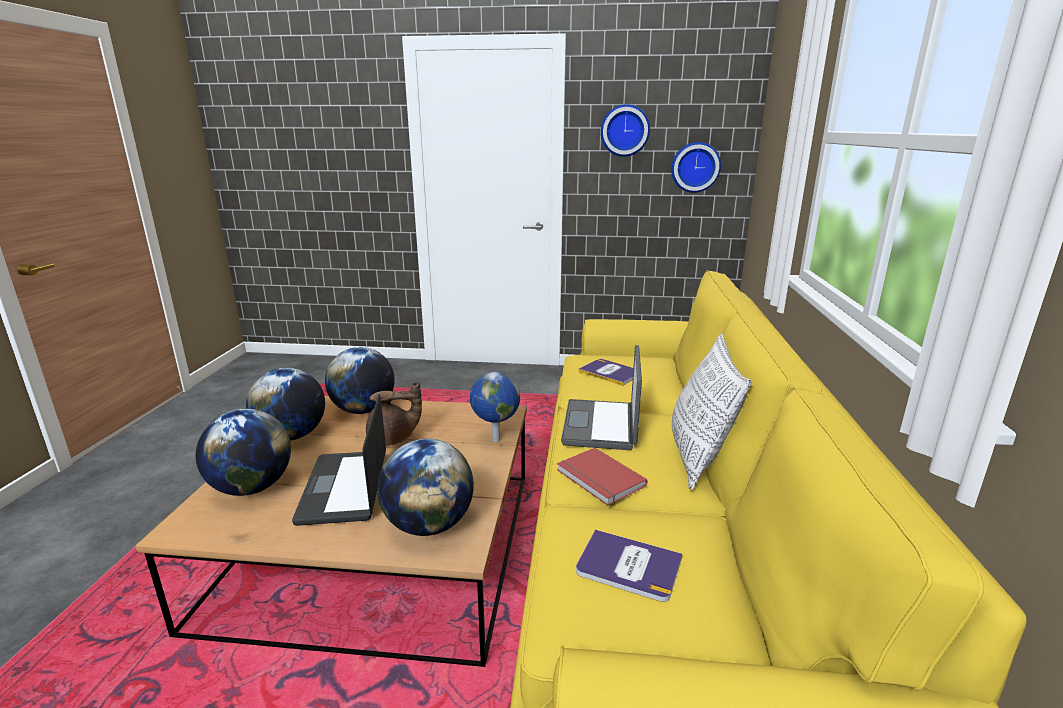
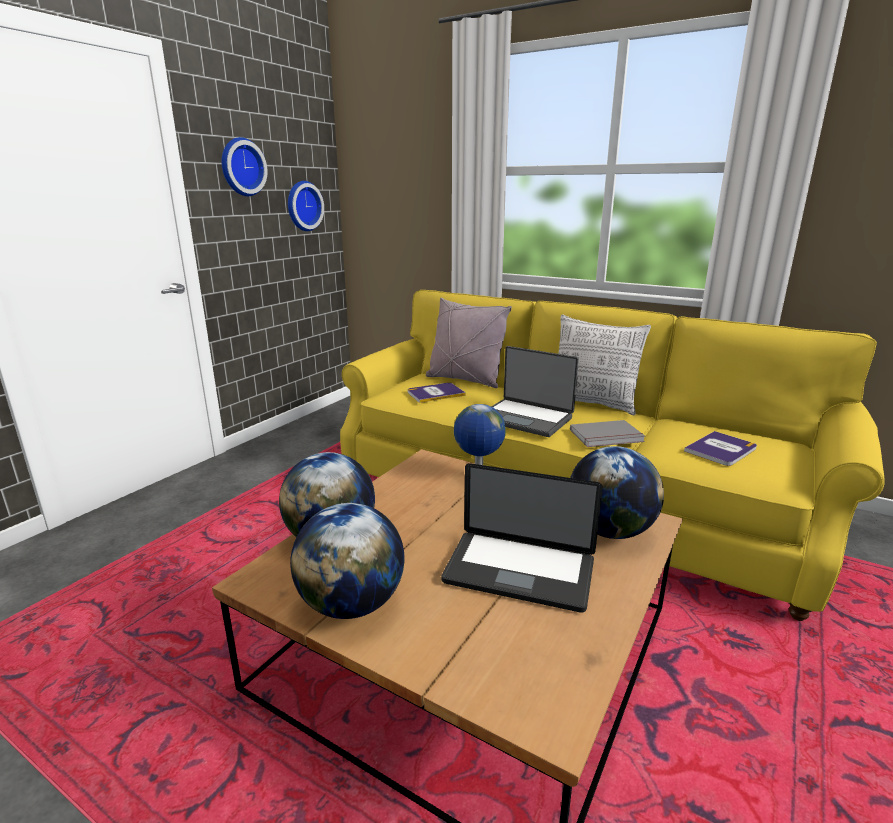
camera: 65 degrees left, 0 degrees up
(251, 488) = (477, 647): globe -> none
(393, 439) = (430, 528): brown teapot -> none
(599, 479) = (607, 437): red book -> grey book
(669, 377) = (465, 380): none -> purple pillow

